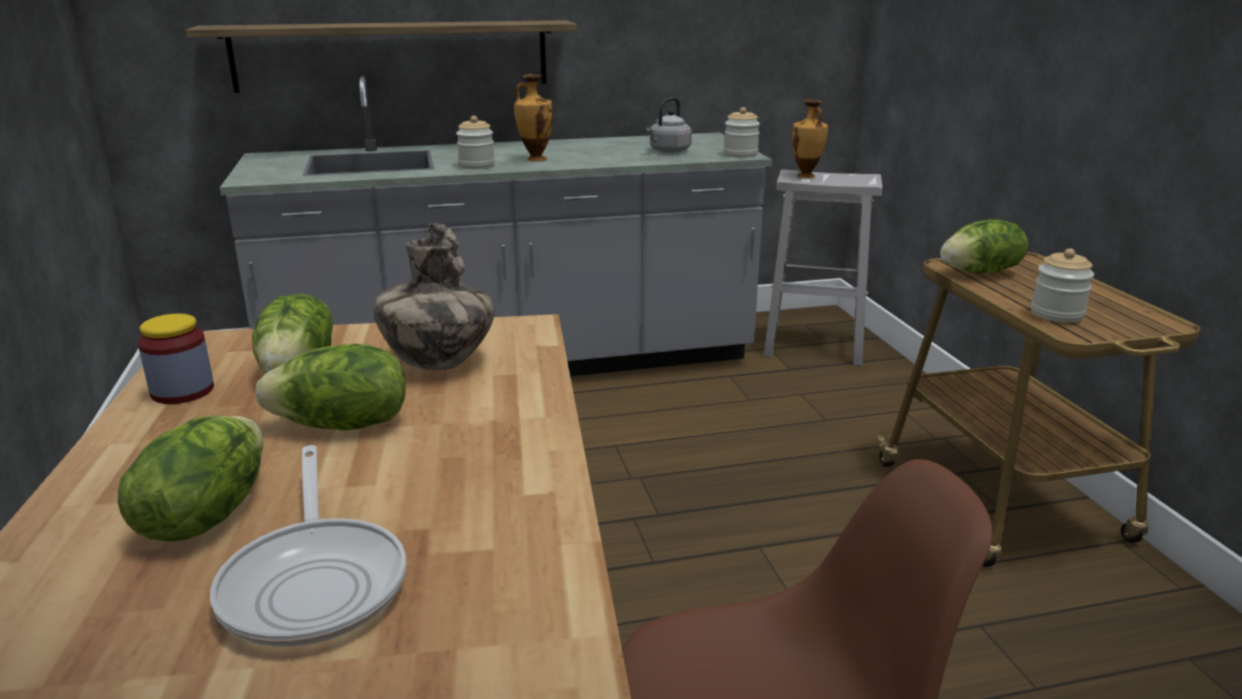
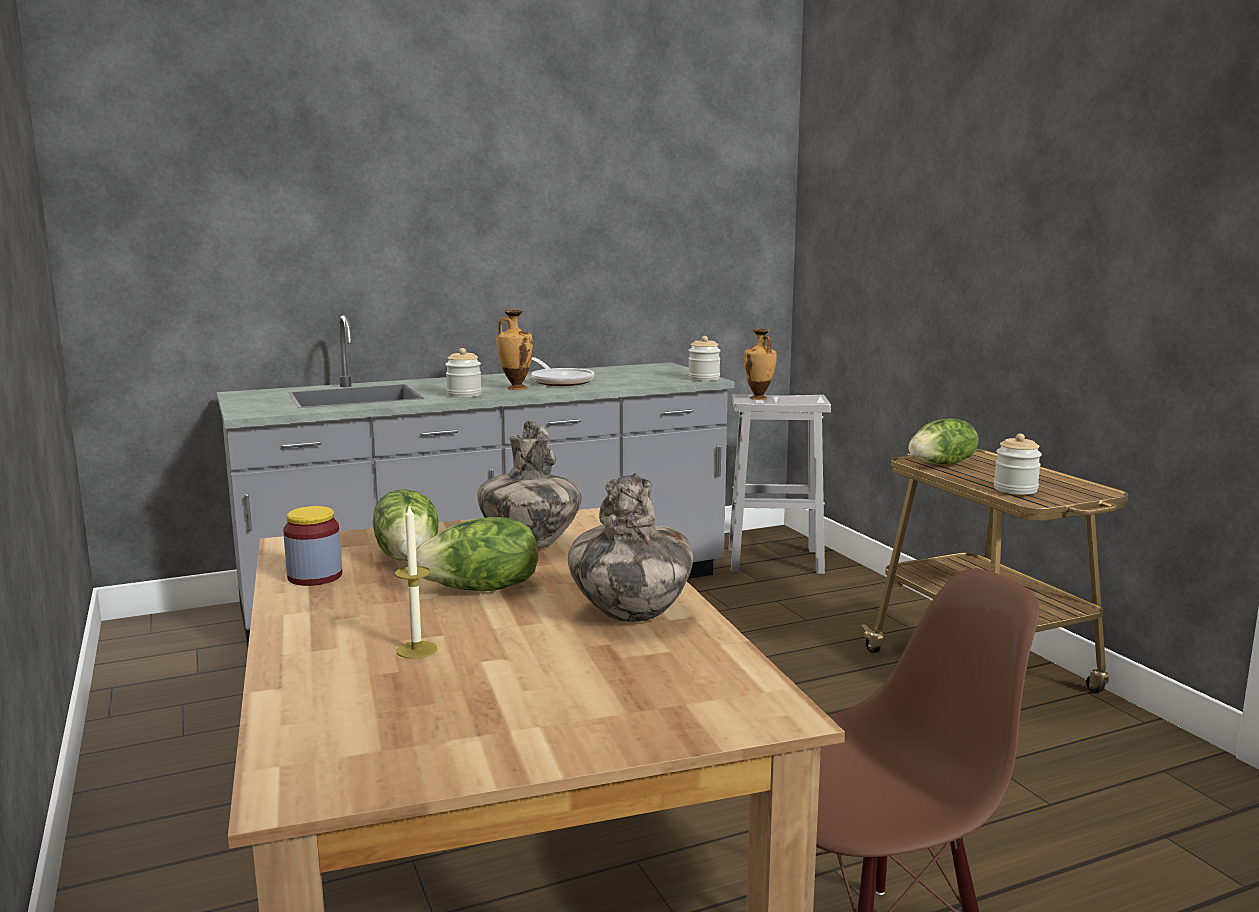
camera: 10 degrees left, 10 degrees down
(205, 515) = (416, 650): lettuce -> candle
(316, 582) = (546, 679): frying pan -> frying pan (560, 381)
(392, 55) = (365, 296): shelf -> none
(484, 482) = (631, 614): none -> vase
(668, 151) = (635, 378): grey kettle -> none

